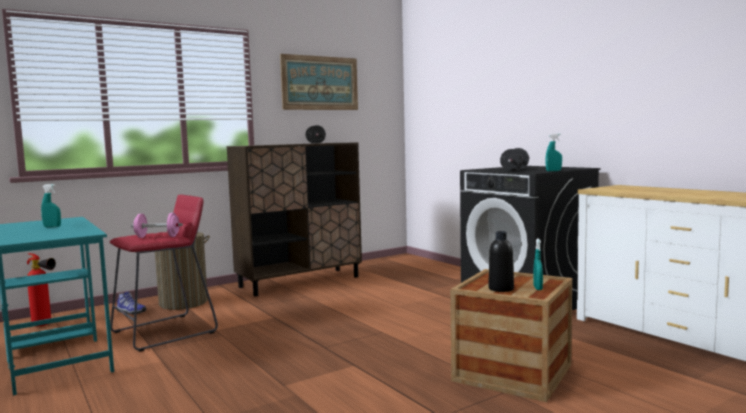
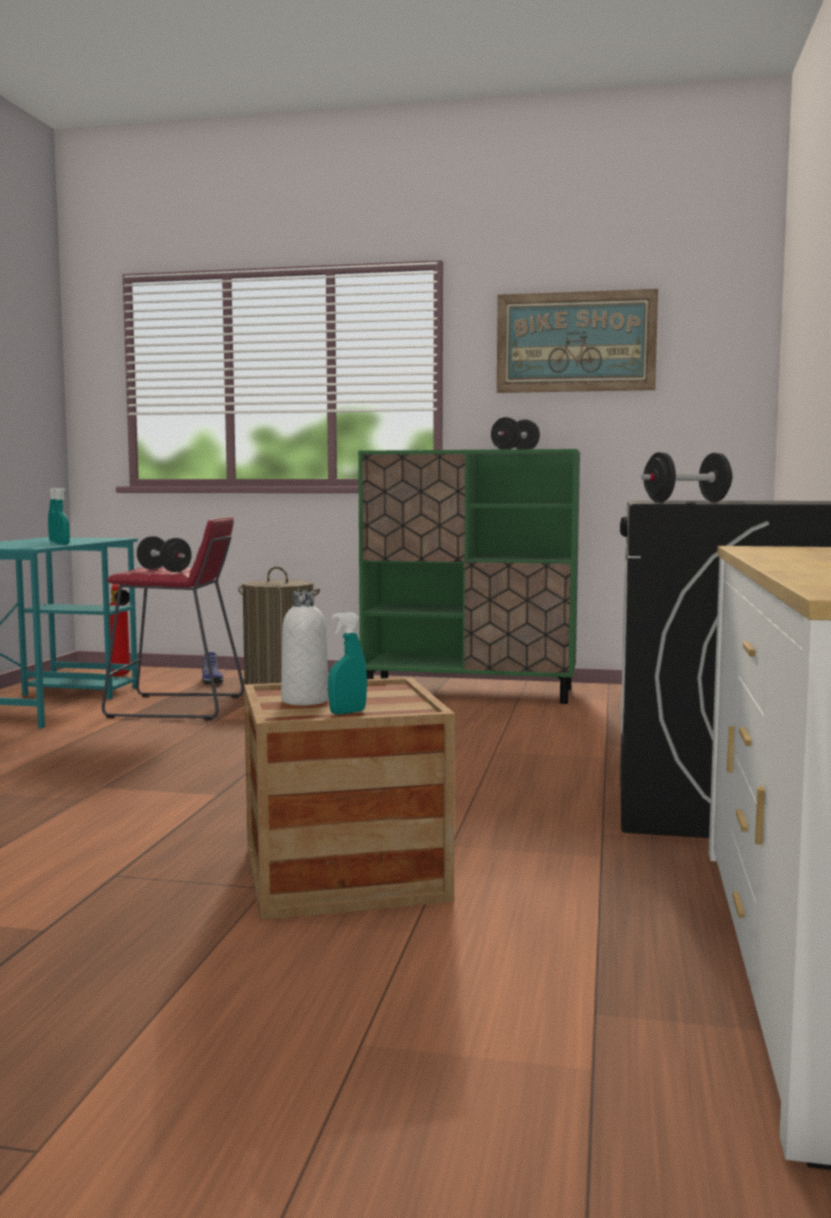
camera: 45 degrees right, 0 degrees up
(157, 237) = (164, 570): pink dumbbell -> black dumbbell
(300, 282) = (470, 692): brown cabinet -> green cabinet
(501, 289) = (305, 701): black bottle -> white bottle
(553, 171) = (716, 503): turquoise spray bottle -> turquoise spray bottle (62, 544)

